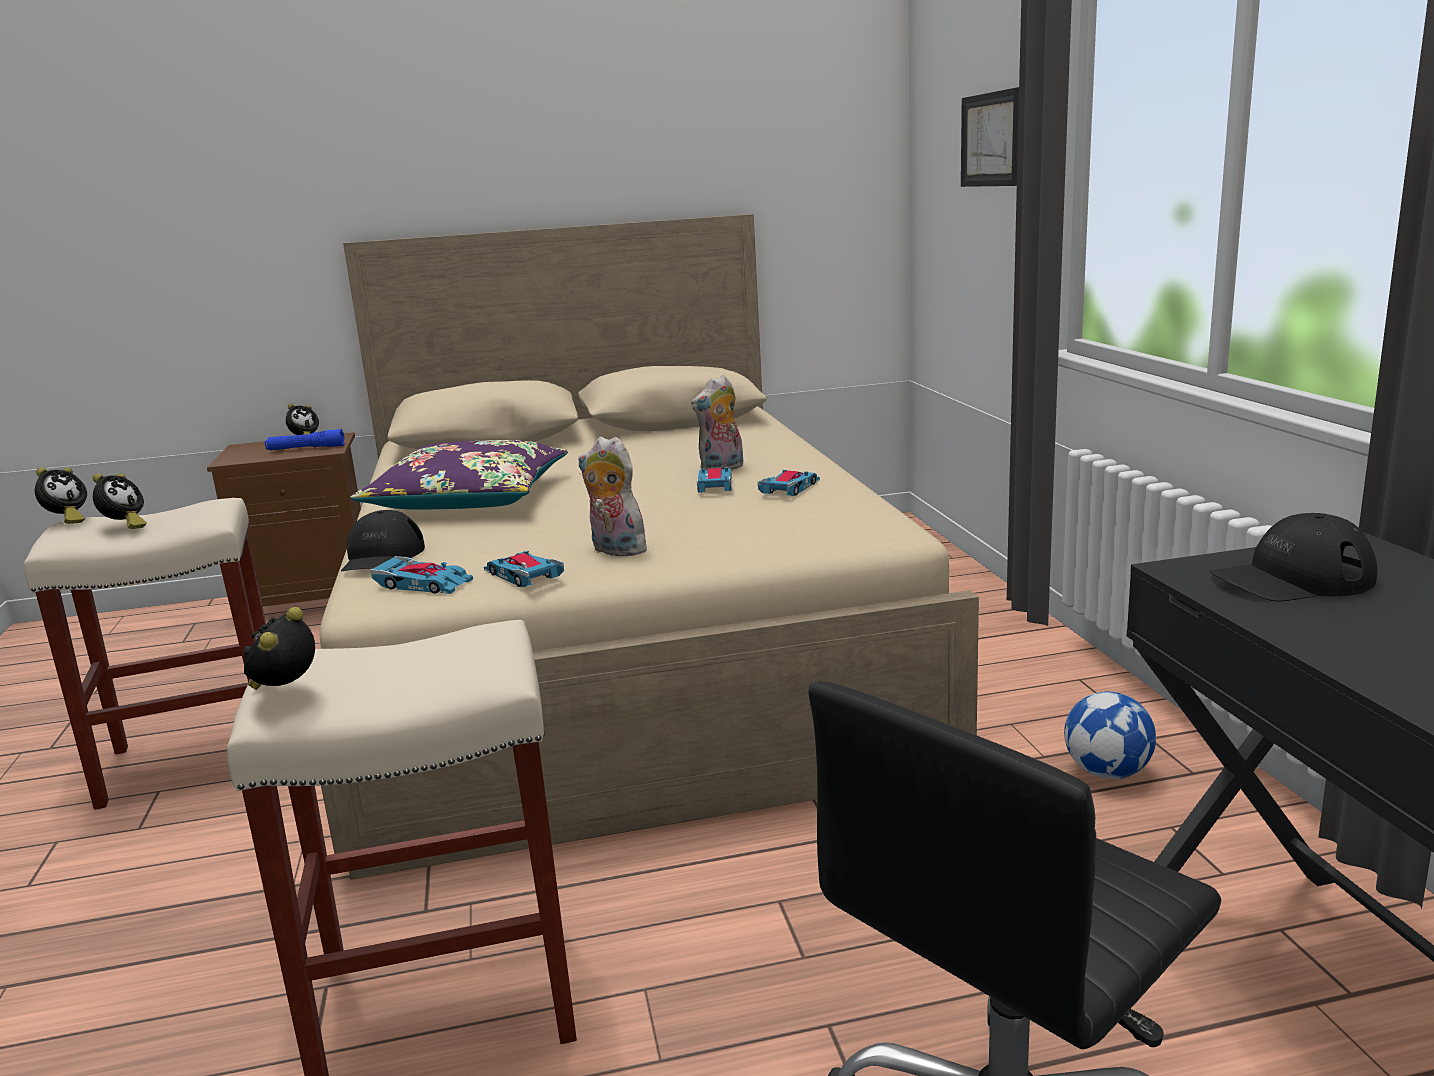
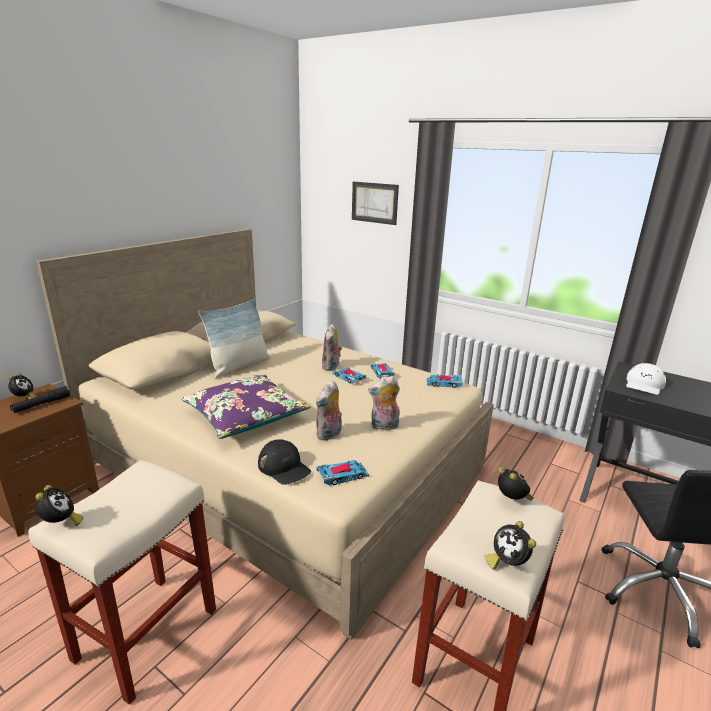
camera: 45 degrees left, 5 degrees up
(125, 526) = (118, 510): alarm clock -> alarm clock (512, 500)
(306, 448) = (41, 404): blue flashlight -> black flashlight
(516, 541) = (329, 435): none -> plush toy
(523, 575) = (377, 453): toy car -> toy car (443, 383)
(591, 448) = (239, 366): none -> pillow
(1107, 773) = (513, 451): football -> none
(1292, 579) = (644, 385): black cap -> white cap

